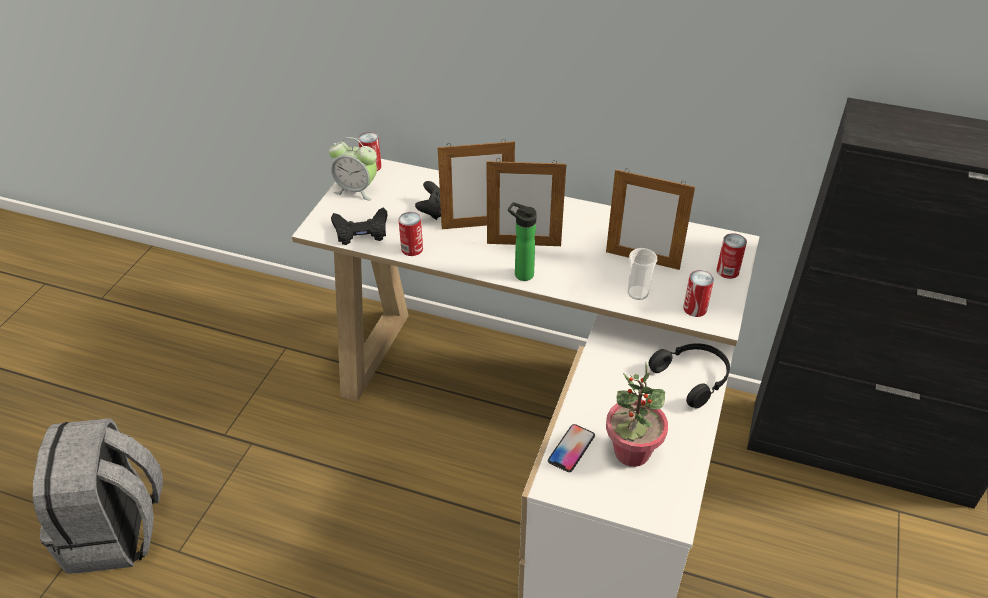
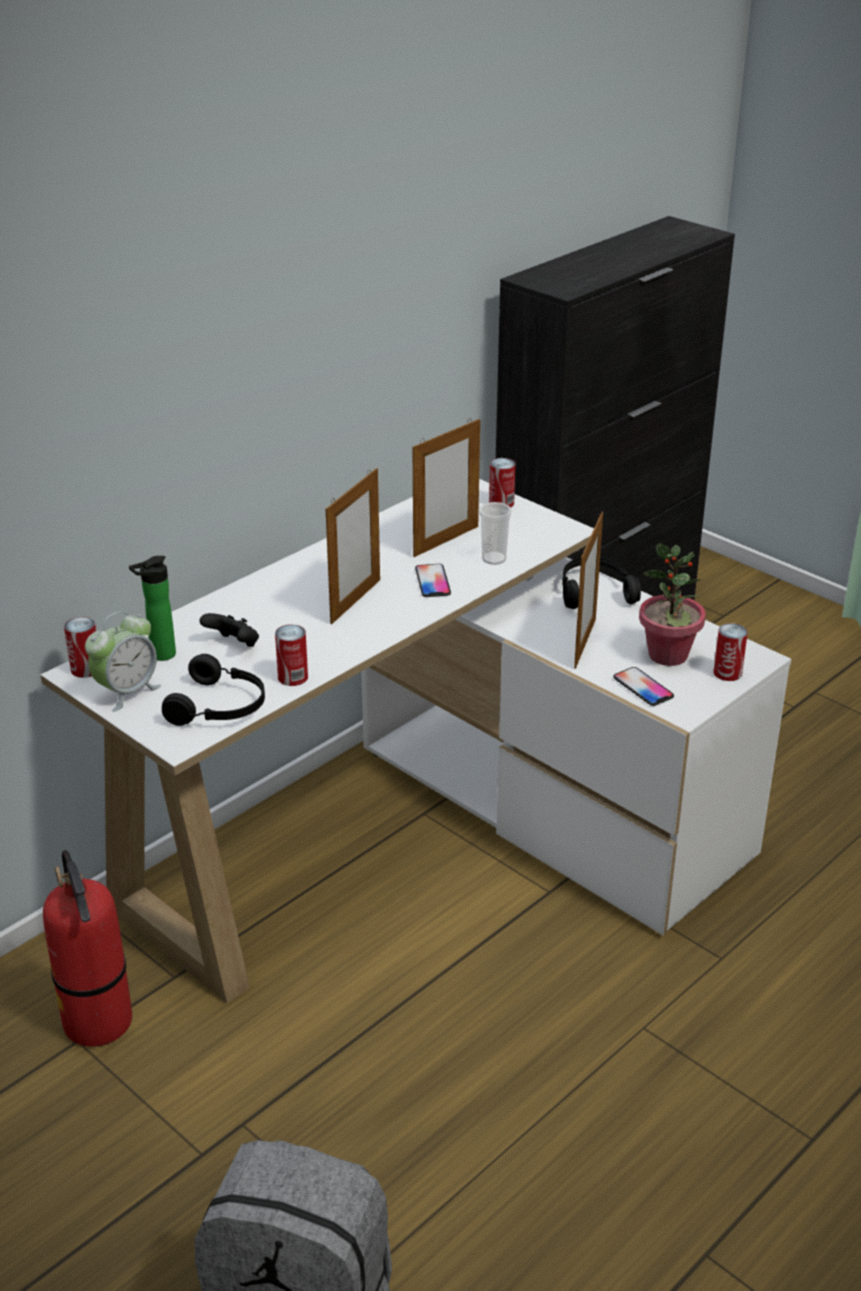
camera: 65 degrees left, 10 degrees down
(302, 349) = (99, 1022): none -> fire extinguisher
(361, 231) = (220, 707): black game controller -> black headphones
(477, 225) = (292, 622): picture frame -> picture frame (585, 643)
(521, 273) = (404, 616): bottle -> bottle (159, 655)
(578, 272) = (432, 581): none -> phone
(695, 308) = (541, 536): can -> can (727, 673)

